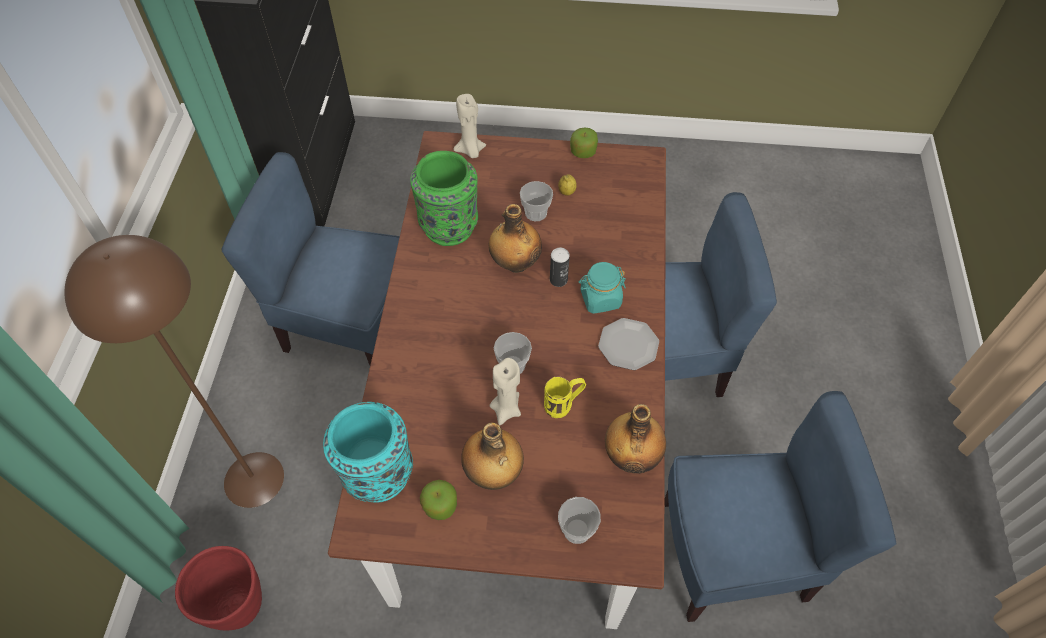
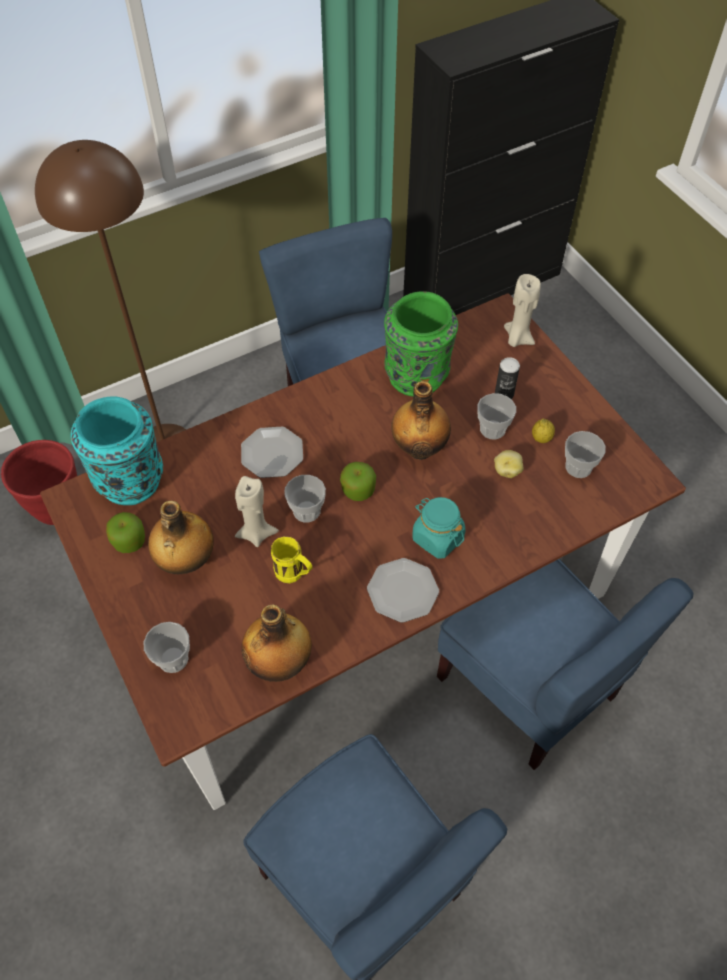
camera: 55 degrees right, 0 degrees up
(440, 357) = (273, 454): none -> plate
(558, 280) = (430, 492): can -> can (504, 394)
(577, 226) = (507, 470): none -> potato
(583, 152) = (605, 422): apple -> apple (358, 490)
(606, 188) = (578, 467): none -> cup

